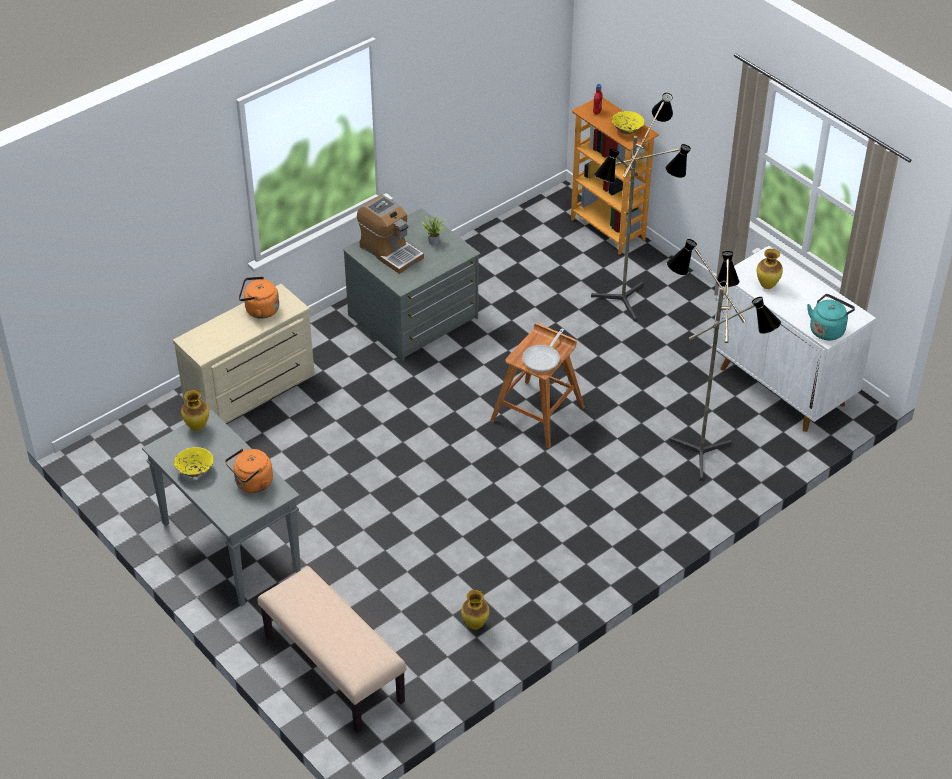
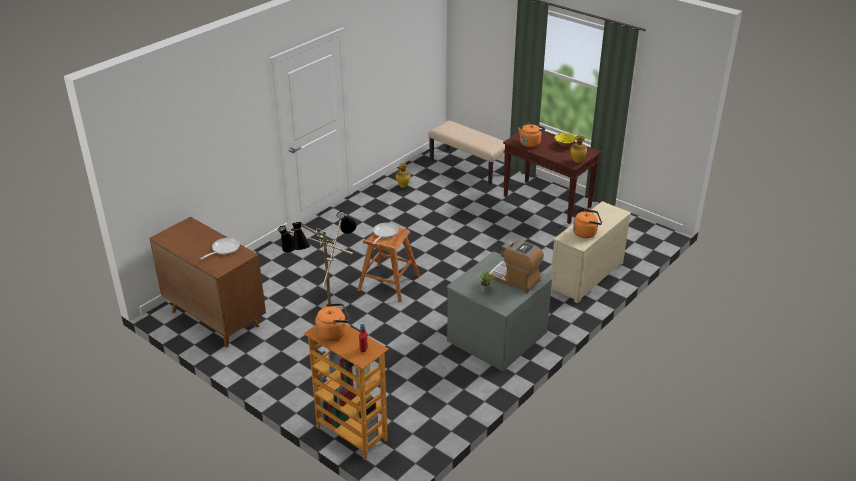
camera: 170 degrees right, 10 degrees down
(229, 547) = (548, 202): grey console table -> brown console table
(627, 130) = (333, 333): yellow bowl -> orange kettle
(703, 449) = (276, 275): floor lamp -> none
(767, 286) = (223, 249): vase -> frying pan
(782, 387) = (214, 318): white cabinet -> brown cabinet
(827, 329) = (186, 227): turquoise kettle -> none

